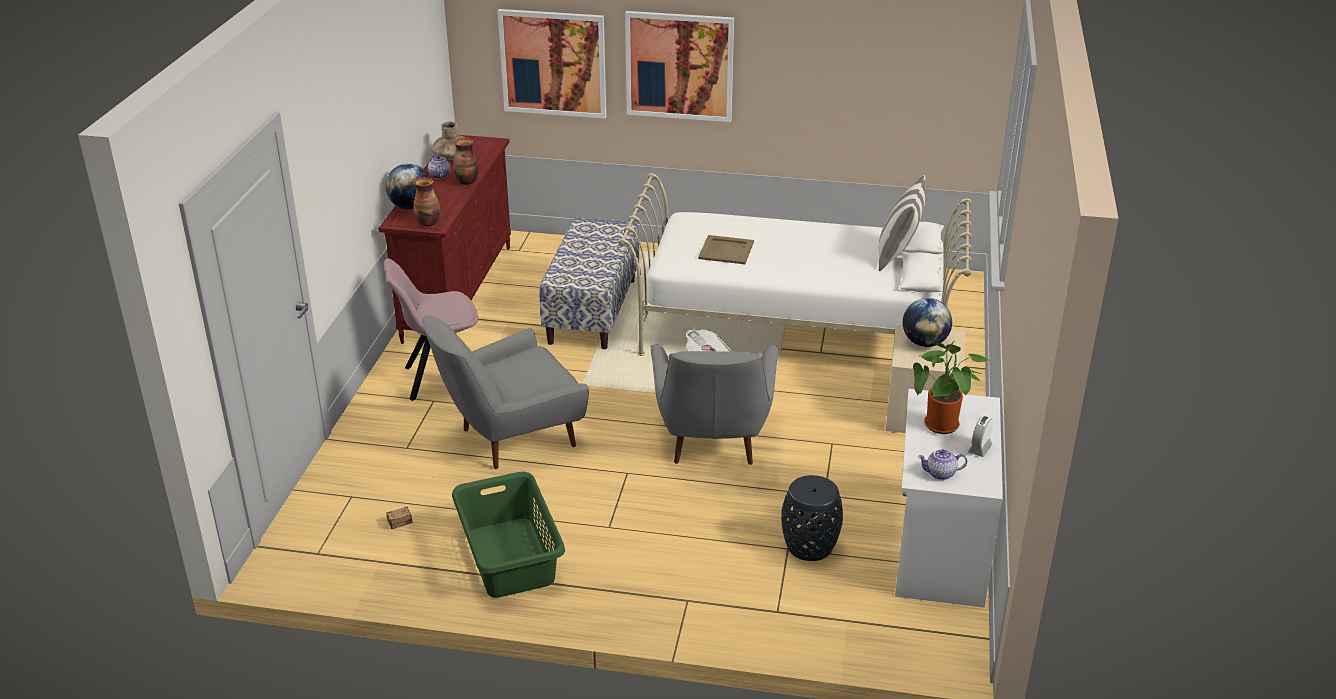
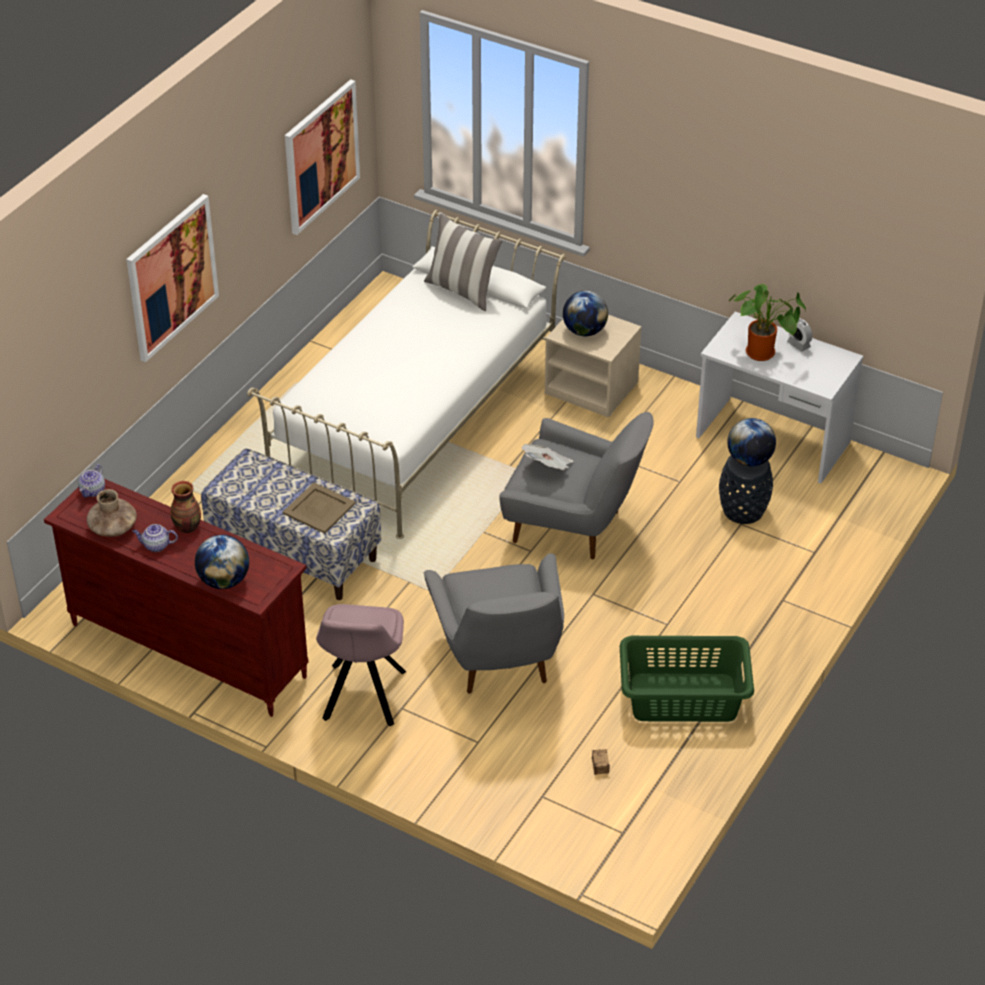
camera: 70 degrees left, 10 degrees up
(429, 222) = (272, 572): vase -> none
(553, 63) = (77, 366): picture -> picture (321, 156)
(725, 250) = (390, 393): beige tray -> beige tray (319, 509)
(820, 489) = (749, 460): none -> globe
(940, 474) = (822, 374): teapot -> teapot (93, 491)

